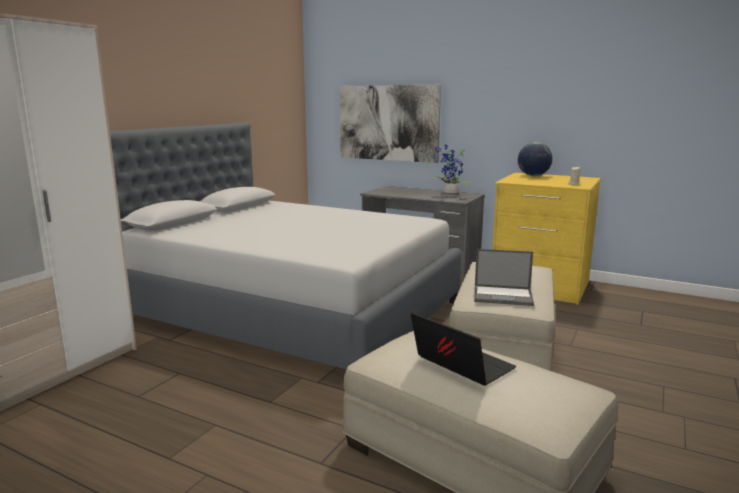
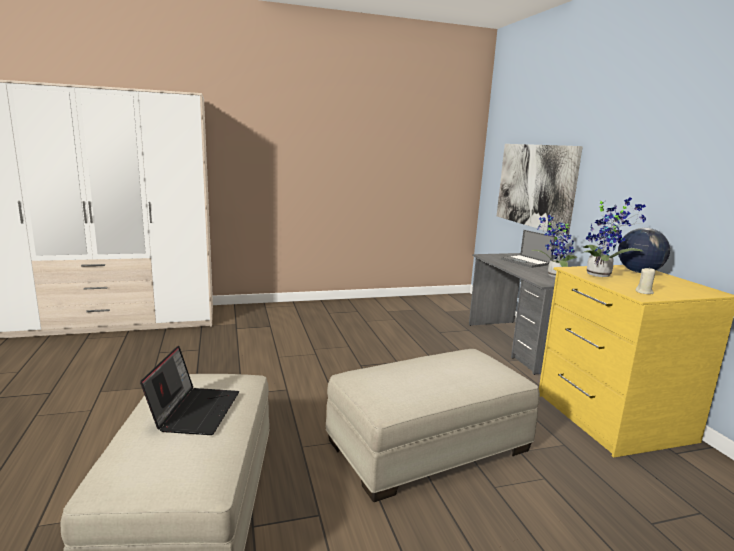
camera: 45 degrees right, 0 degrees up
(292, 310) = (336, 340): grey bed -> none
(503, 296) = (389, 384): laptop -> laptop (526, 262)
(528, 181) = (601, 275): none -> potted plant

